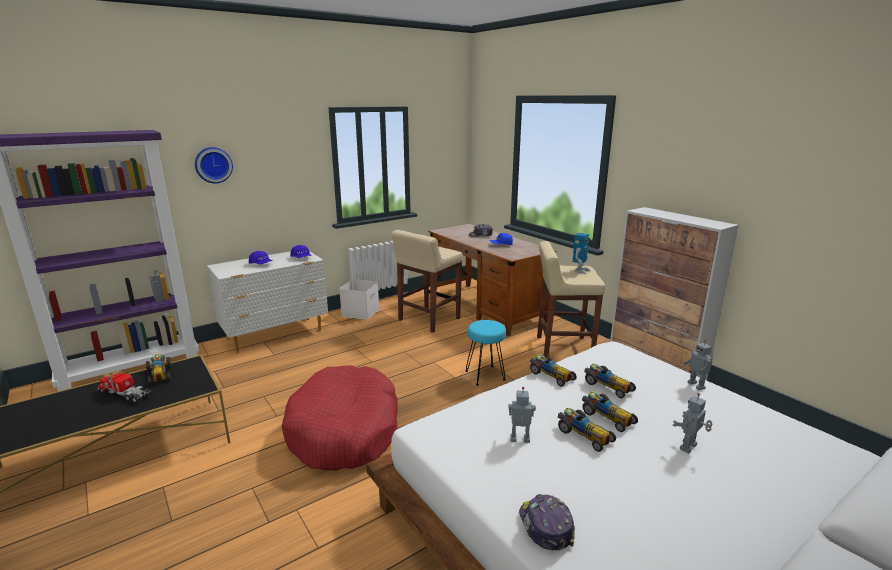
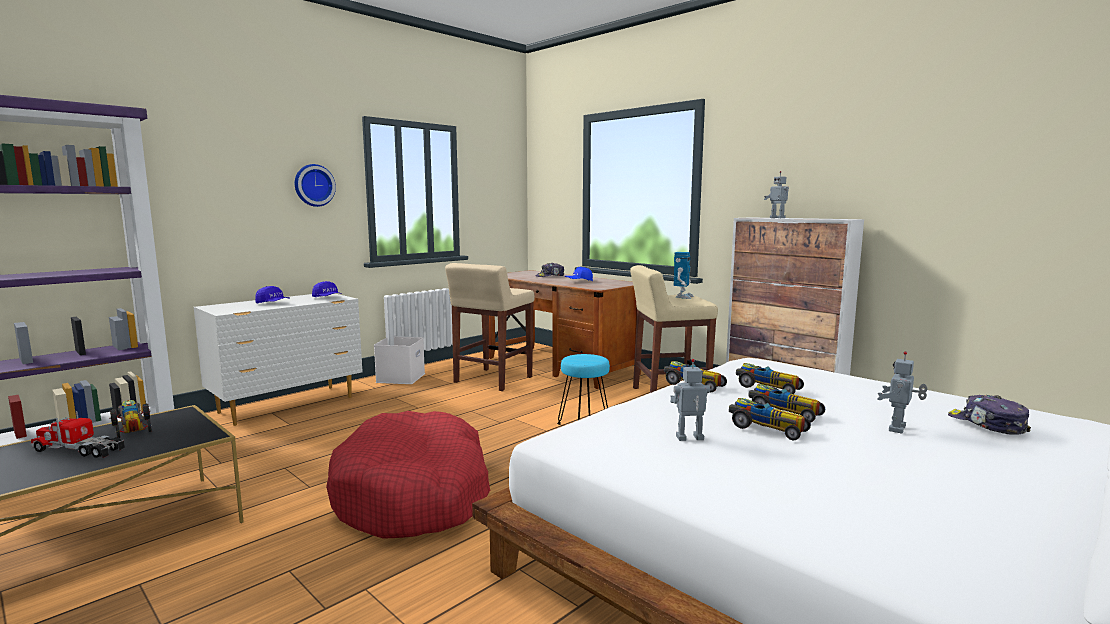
camera: 10 degrees left, 10 degrees down
(213, 165) = (210, 172): wall clock -> wall clock (313, 185)
(545, 526) = (775, 511): cap -> cap (987, 425)
(697, 385) = (867, 382): toy robot -> toy robot (778, 218)

